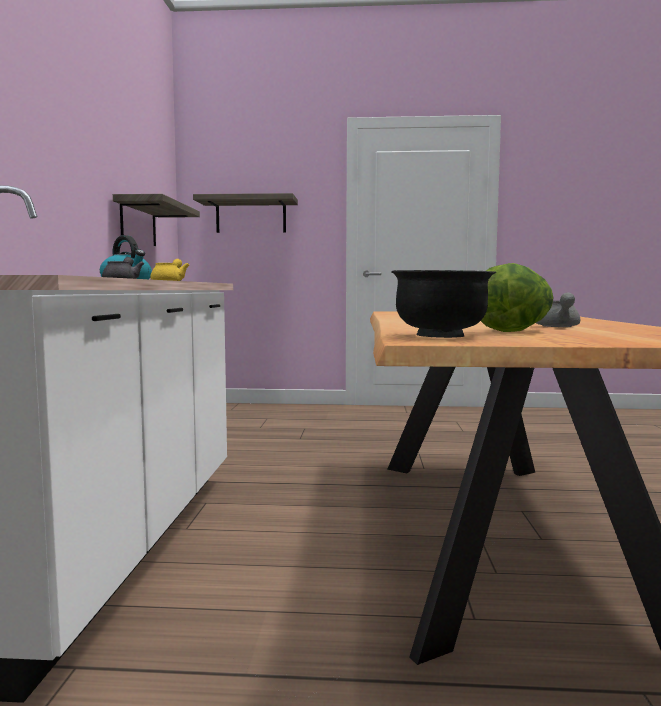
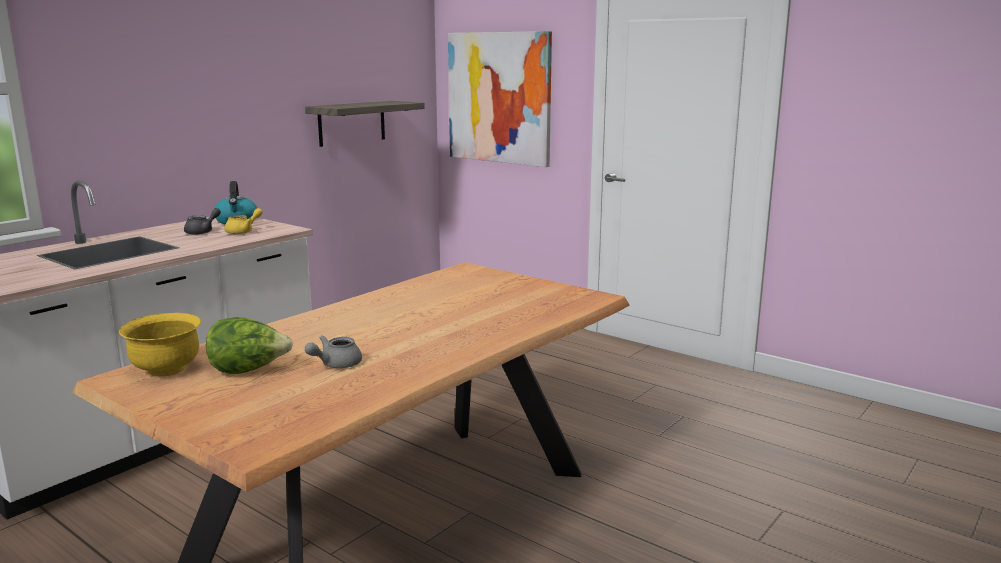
camera: 35 degrees right, 10 degrees up
(251, 216) = (499, 98): shelf -> picture
(440, 335) = (166, 370): black bowl -> yellow bowl

